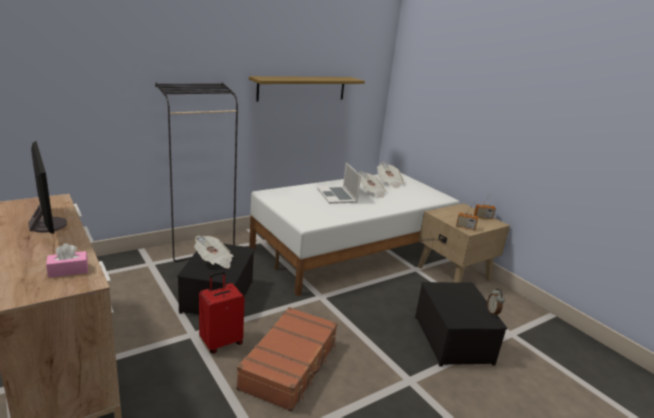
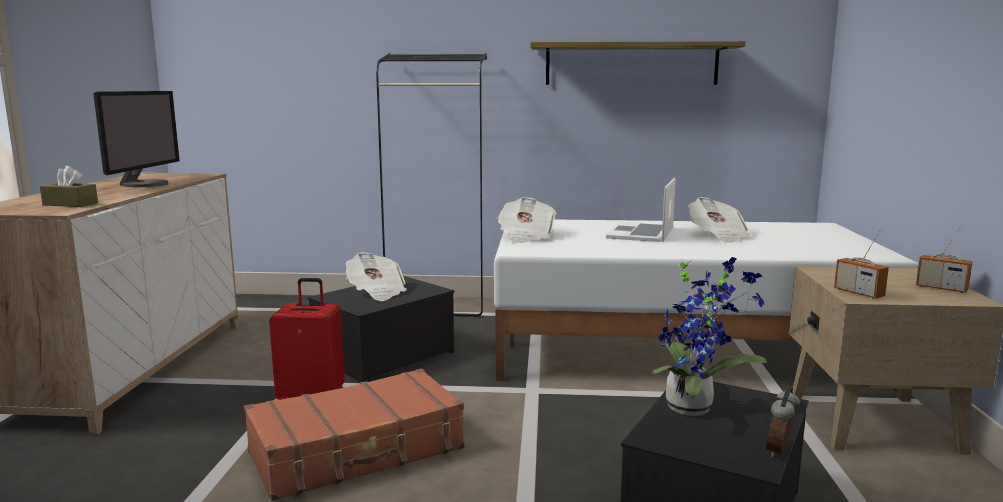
camera: 40 degrees right, 10 degrees down
(68, 270) = (70, 204): pink tissue box -> brown tissue box
(389, 183) = (783, 231): newspaper -> newspaper (525, 237)
(447, 299) = (694, 407): none -> potted plant

